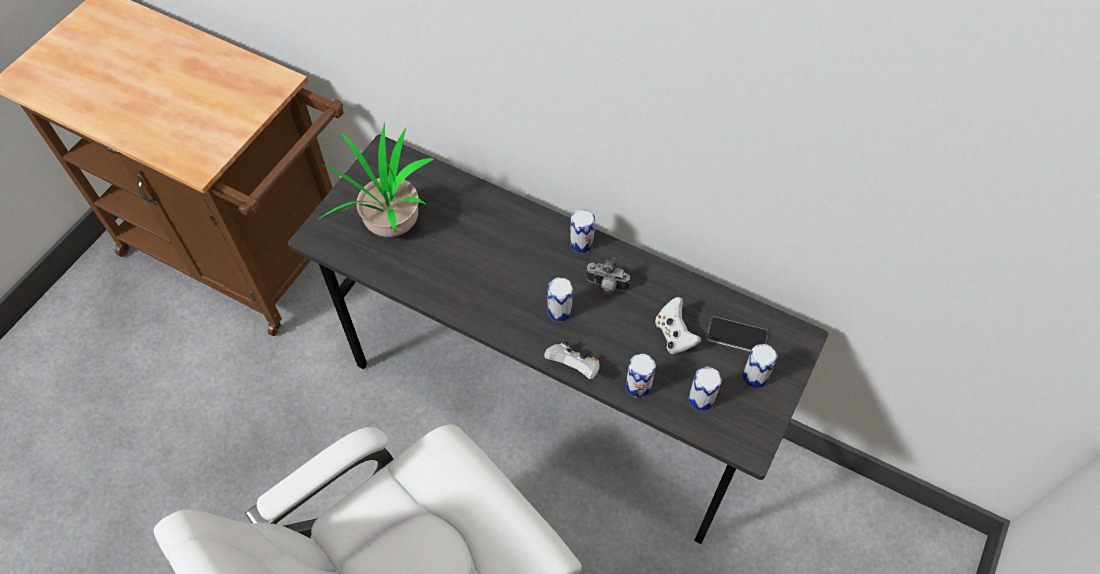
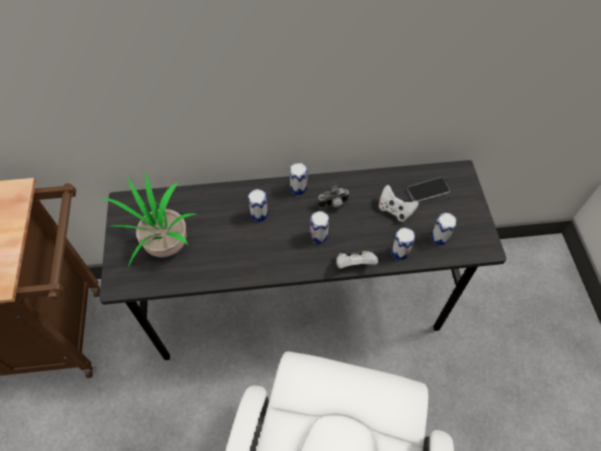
camera: 35 degrees left, 0 degrees up
(755, 377) = (456, 207): can -> can (259, 214)

